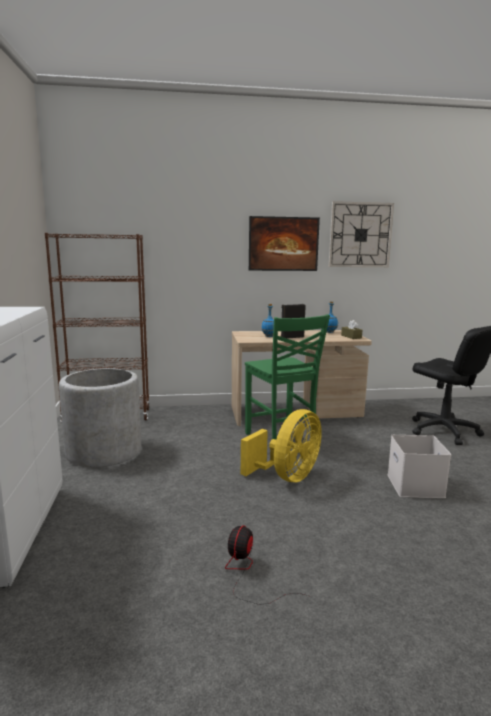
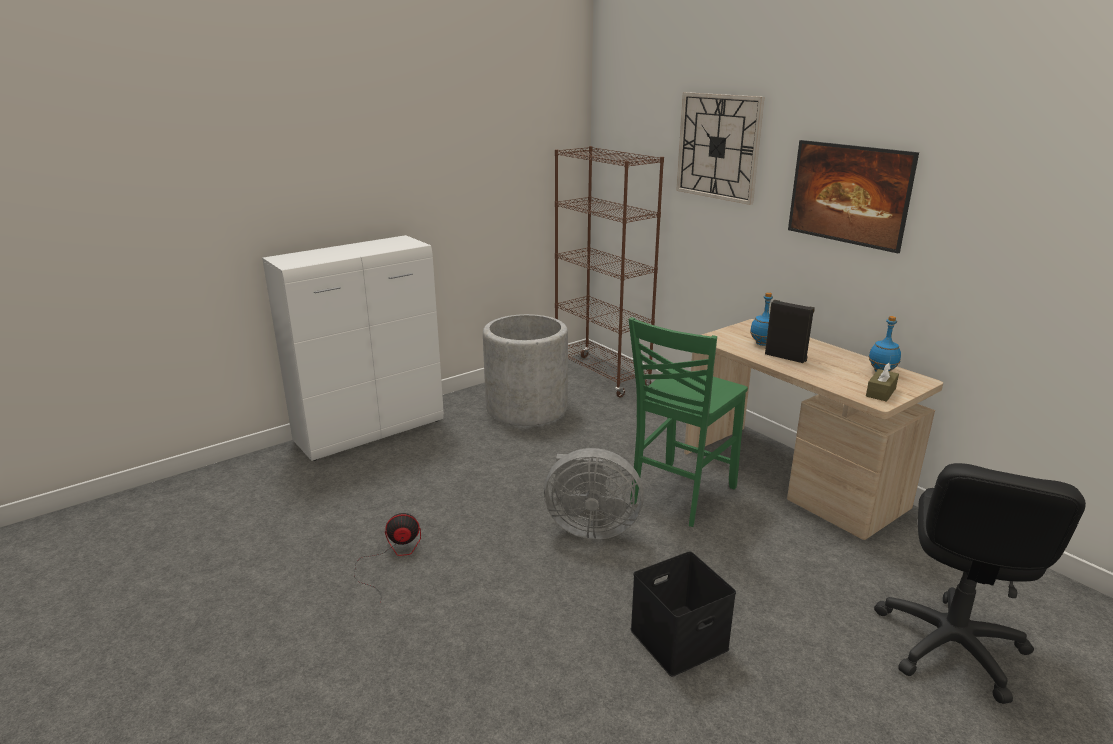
camera: 60 degrees right, 10 degrees up
(287, 477) = (590, 527): yellow fan -> grey fan
(360, 235) = (1002, 197): wall clock -> wall clock (718, 147)
(413, 485) = (679, 637): white storage box -> black storage box

